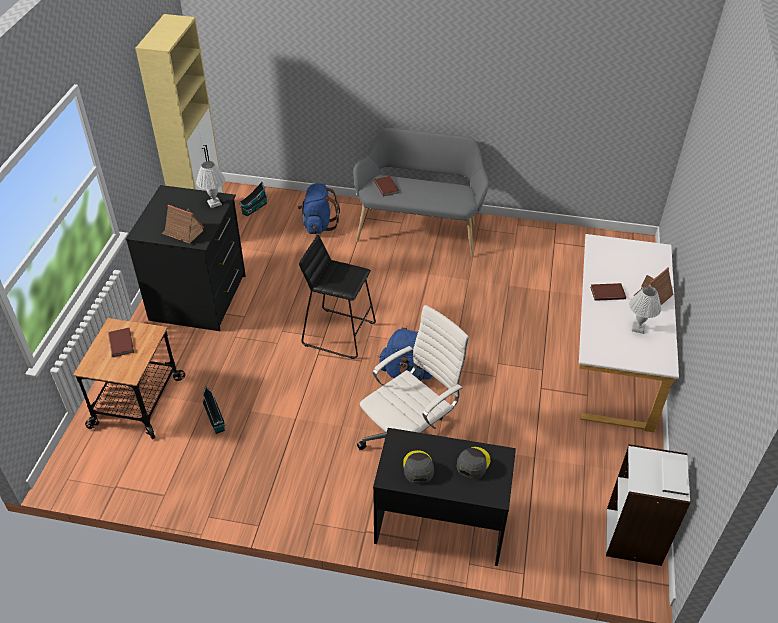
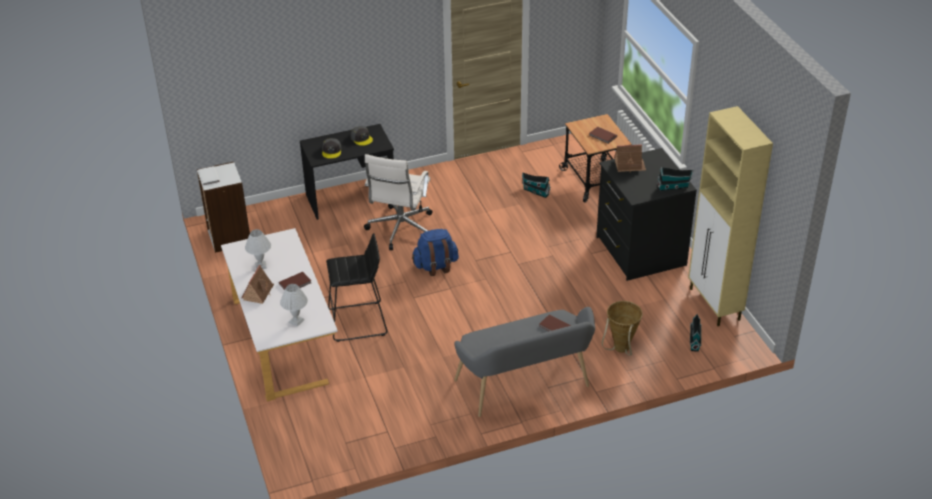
camera: 150 degrees right, 5 degrees down
(175, 194) = (674, 187): none -> toy house
(214, 203) = (637, 192): white table lamp -> white table lamp (296, 321)
(318, 225) = (620, 350): blue backpack -> basket
(338, 333) = (510, 271): black stool -> black stool (358, 322)

